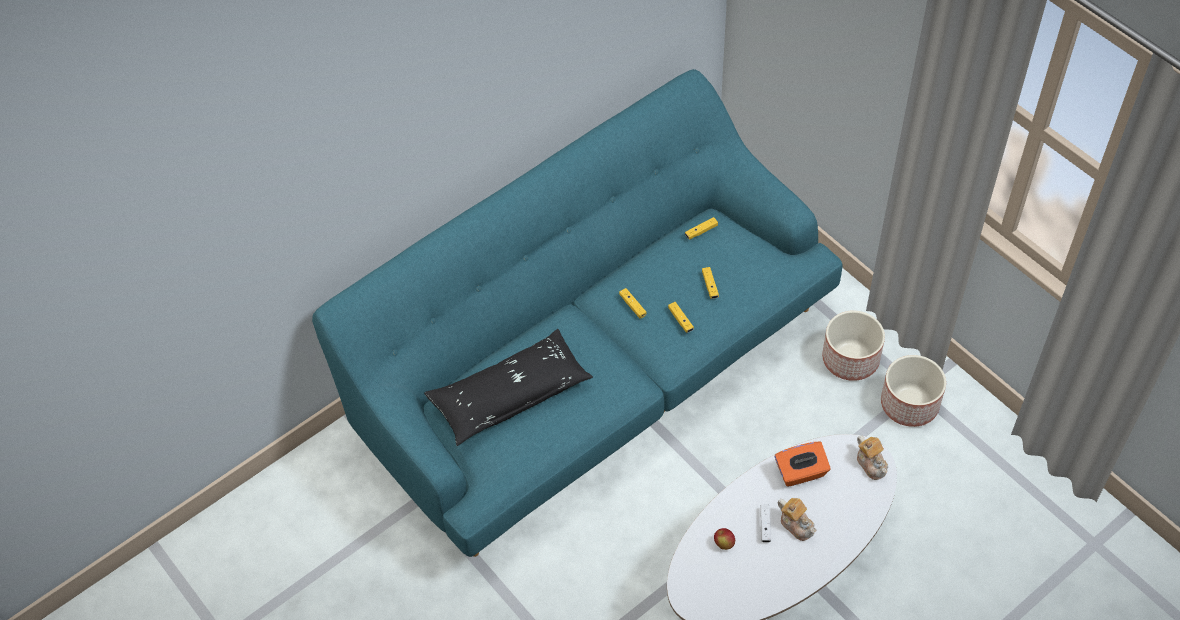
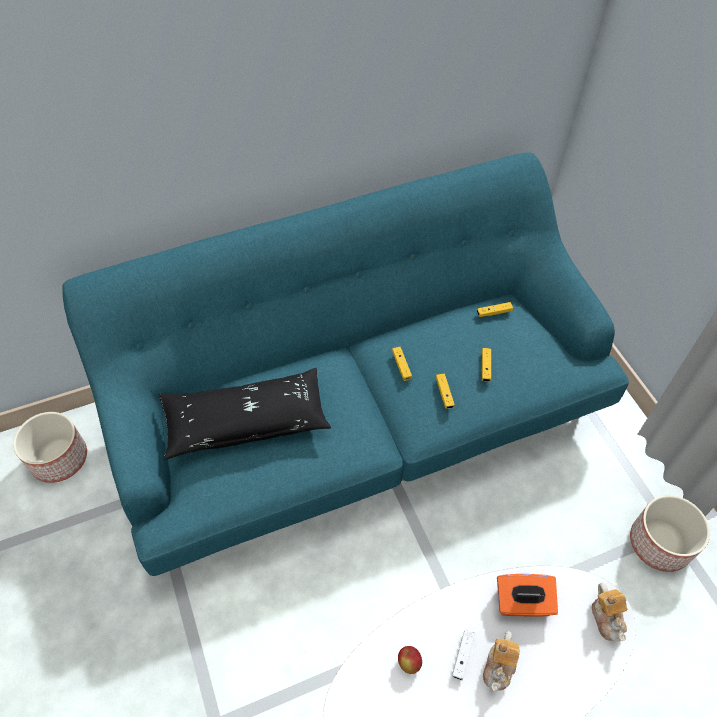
camera: 15 degrees right, 0 degrees up
(796, 524) = (499, 667): teapot -> teapot turned 45 degrees clockwise
(850, 358) = (608, 477): planter -> planter (59, 458)

